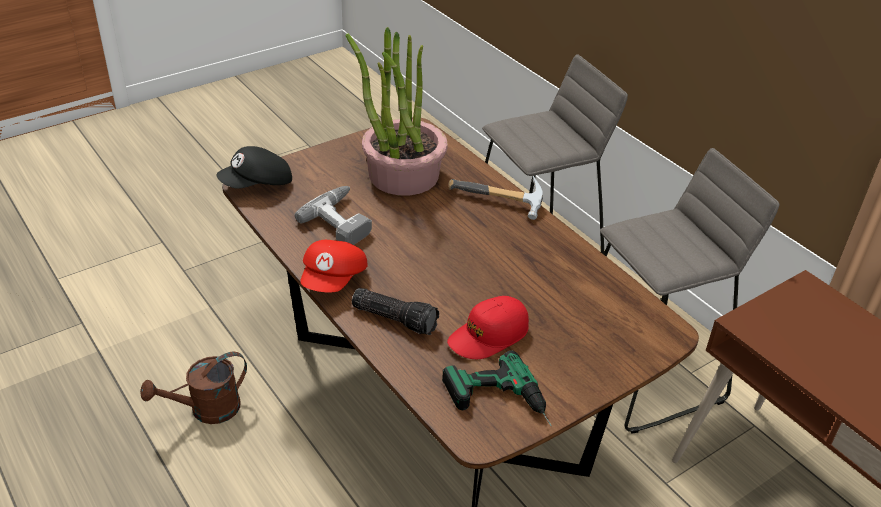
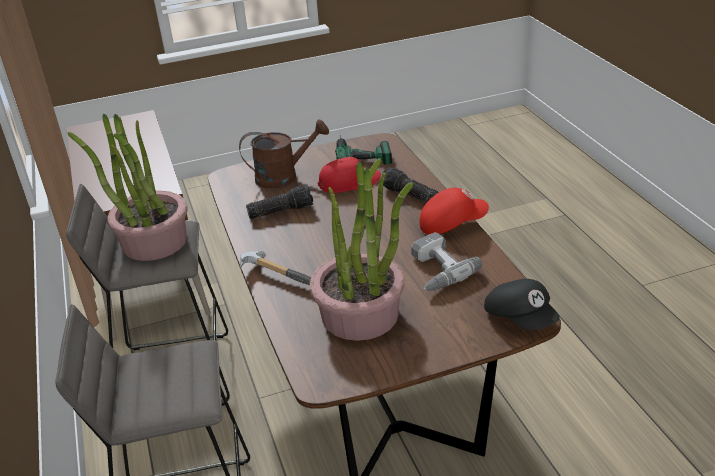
camera: 160 degrees left, 5 degrees down
(206, 410) = (570, 396): brown watering can -> brown watering can (284, 176)
(257, 184) = (521, 318): black cap -> black cap turned 75 degrees clockwise
(334, 279) = (451, 224): red cap -> red cap turned 45 degrees clockwise
(551, 280) = (281, 210): none -> flashlight
(676, 248) = (153, 242): none -> potted plant

